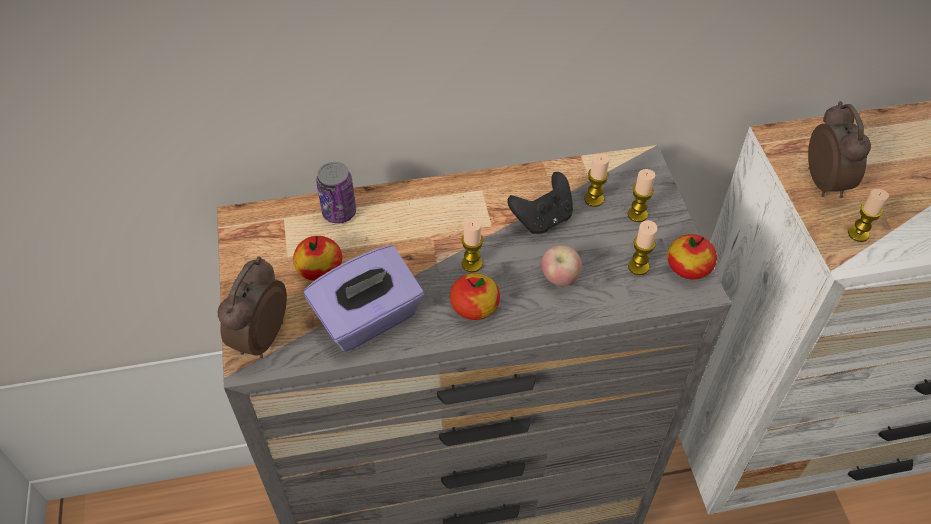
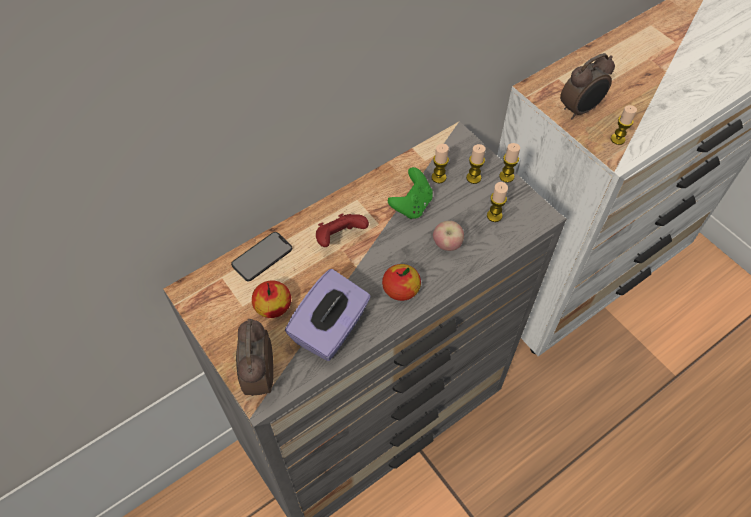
camera: 25 degrees left, 5 degrees up
(339, 212) = (262, 256): can -> phone
(436, 225) = (339, 238): none -> red game controller
(472, 264) = (381, 258): candle -> candle (506, 176)
(542, 219) = (411, 205): black game controller -> green game controller
(688, 267) = (526, 204): apple -> none
(825, 182) = (580, 110): alarm clock -> alarm clock turned 90 degrees clockwise

